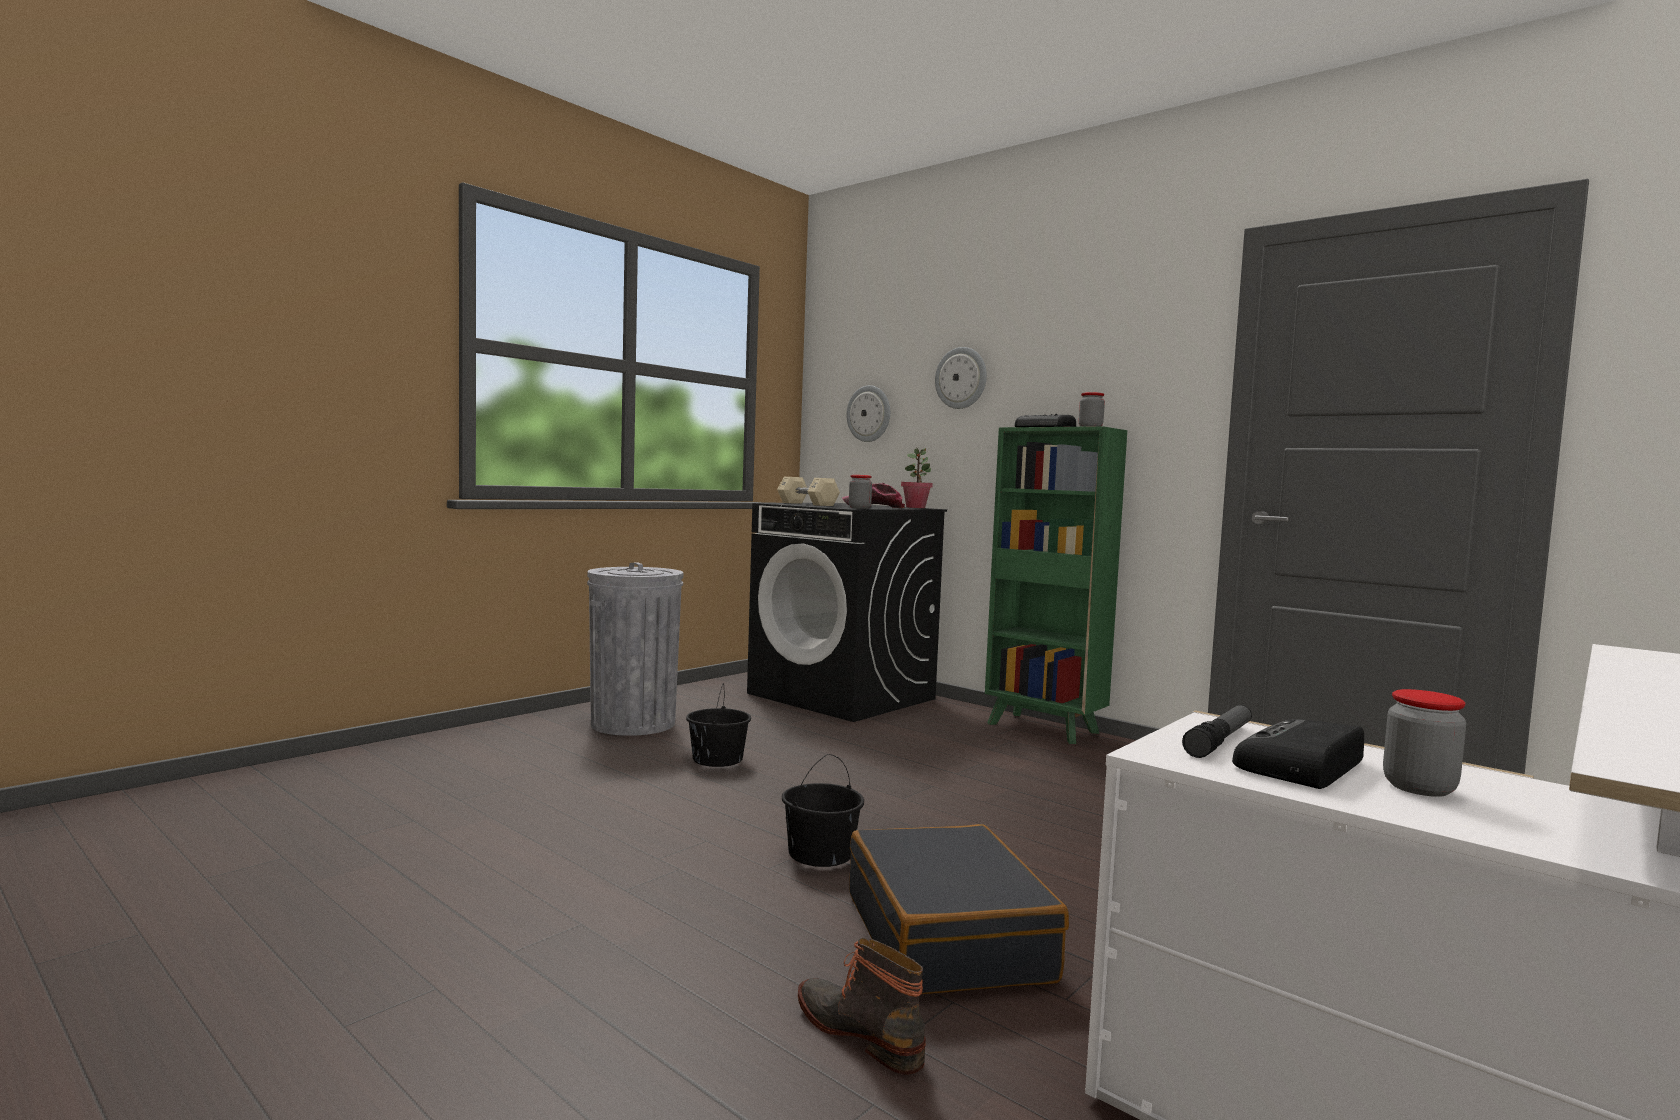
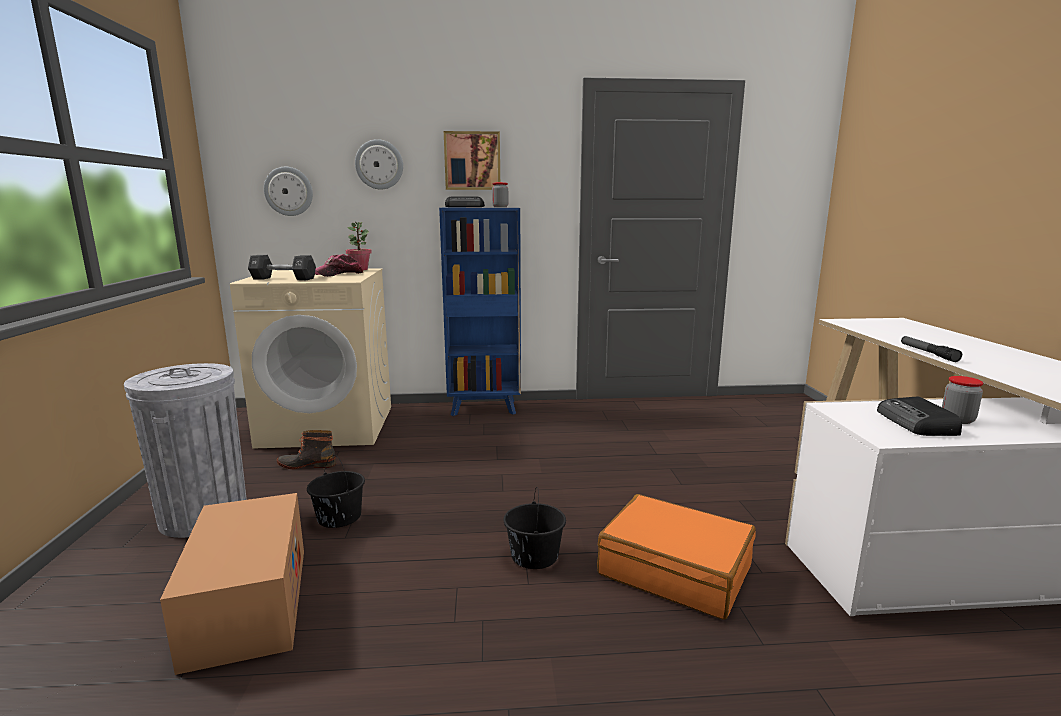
camera: 45 degrees left, 10 degrees up
(560, 782) = (248, 604): none -> cardboard box
(807, 504) = (283, 279): beige dumbbell -> black dumbbell
(843, 696) = (329, 425): black washing machine -> beige washing machine
(859, 508) = (350, 279): jar -> none
(861, 1032) = (746, 654): boot -> boot (307, 464)
(948, 936) = (675, 570): black suitcase -> orange suitcase
(1044, 729) = (485, 408): green bookcase -> blue bookcase
(1072, 367) = (472, 161): none -> picture
(1220, 741) = (866, 419): flashlight -> flashlight (928, 353)

